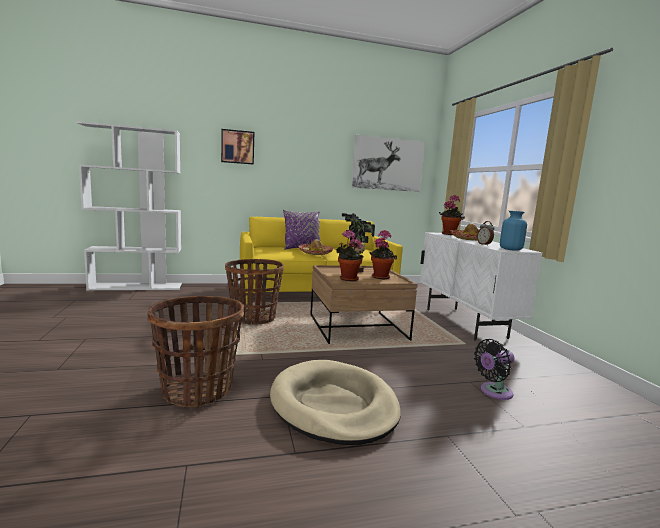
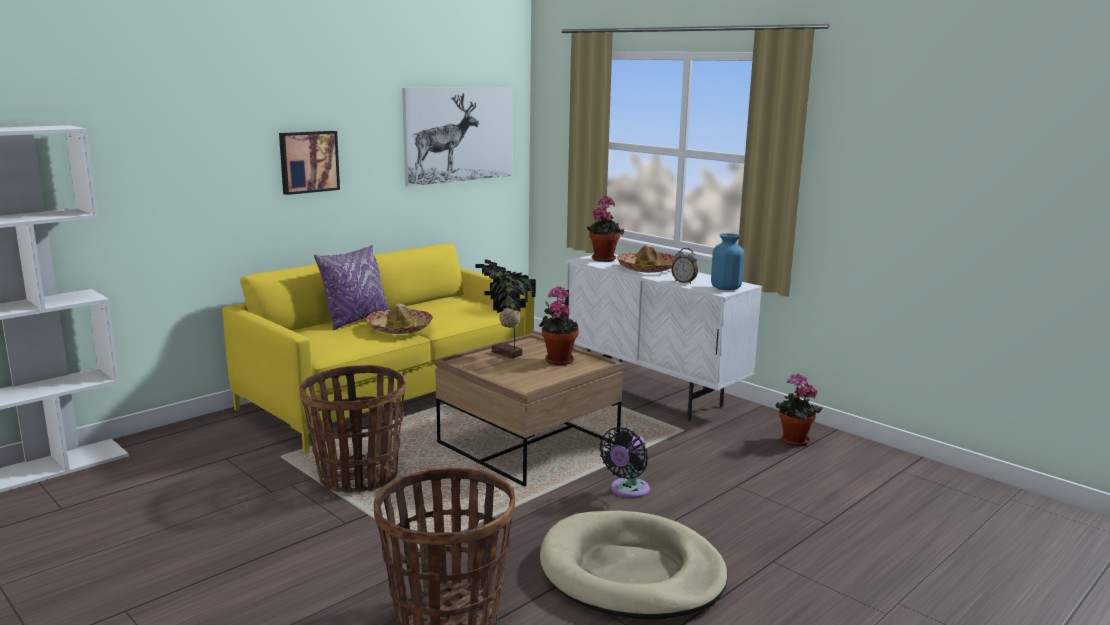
camera: 30 degrees left, 5 degrees up
(237, 147) = (193, 138): picture -> picture (308, 161)
(347, 279) = (524, 378): potted plant -> potted plant (793, 441)
(493, 392) = (769, 491): black fan -> black fan (627, 491)

